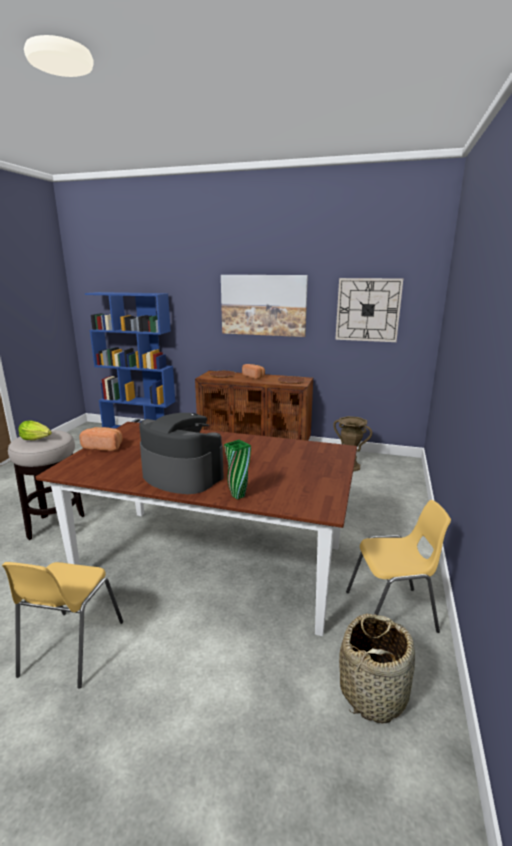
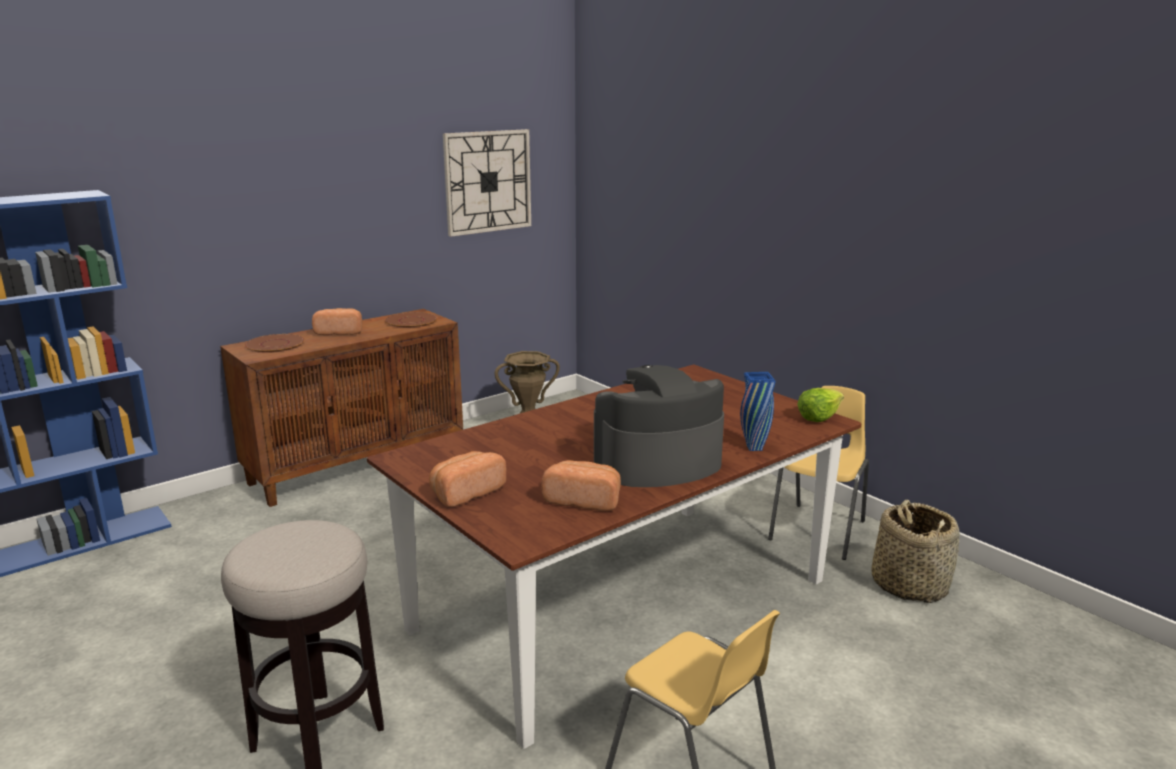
camera: 55 degrees left, 0 degrees up
(36, 439) = (297, 549): lettuce -> lettuce (818, 417)
(115, 471) = (584, 500): none -> bread
(238, 496) = (754, 448): green vase -> blue vase
(263, 305) = (320, 193): picture -> none

